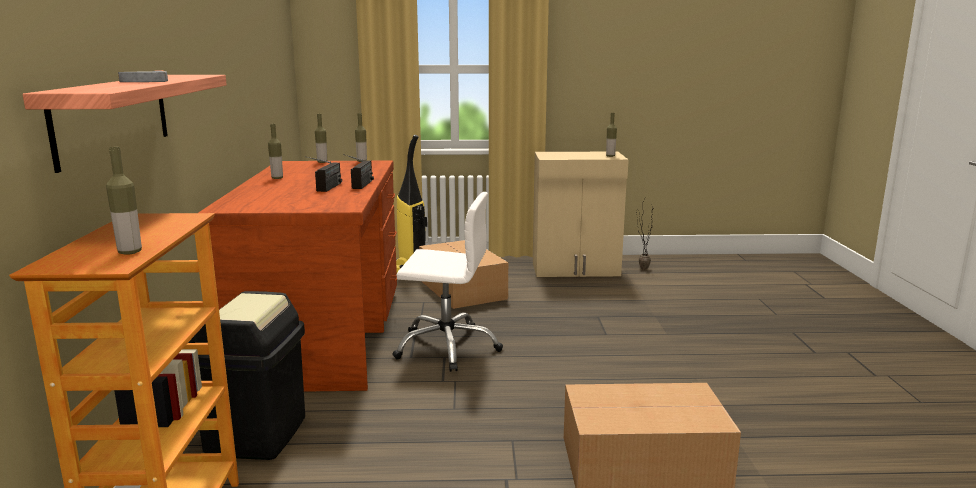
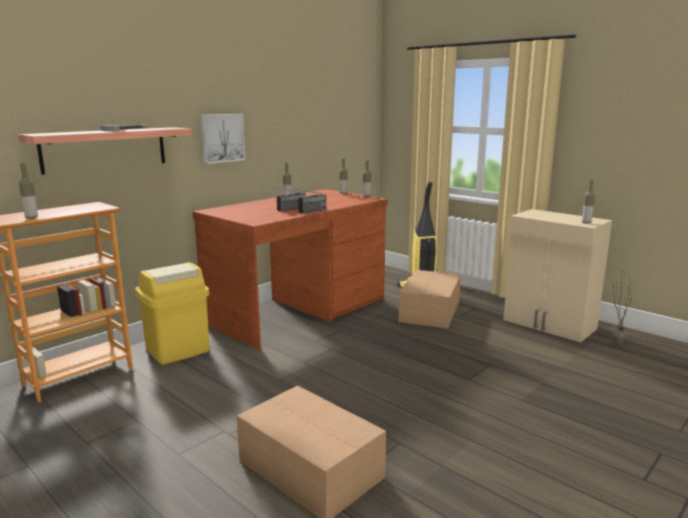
camera: 45 degrees right, 0 degrees up
(204, 91) = (221, 138): none -> picture
(257, 435) = (177, 350): black trash can -> yellow trash can
(447, 347) = (346, 344): white office chair -> none

